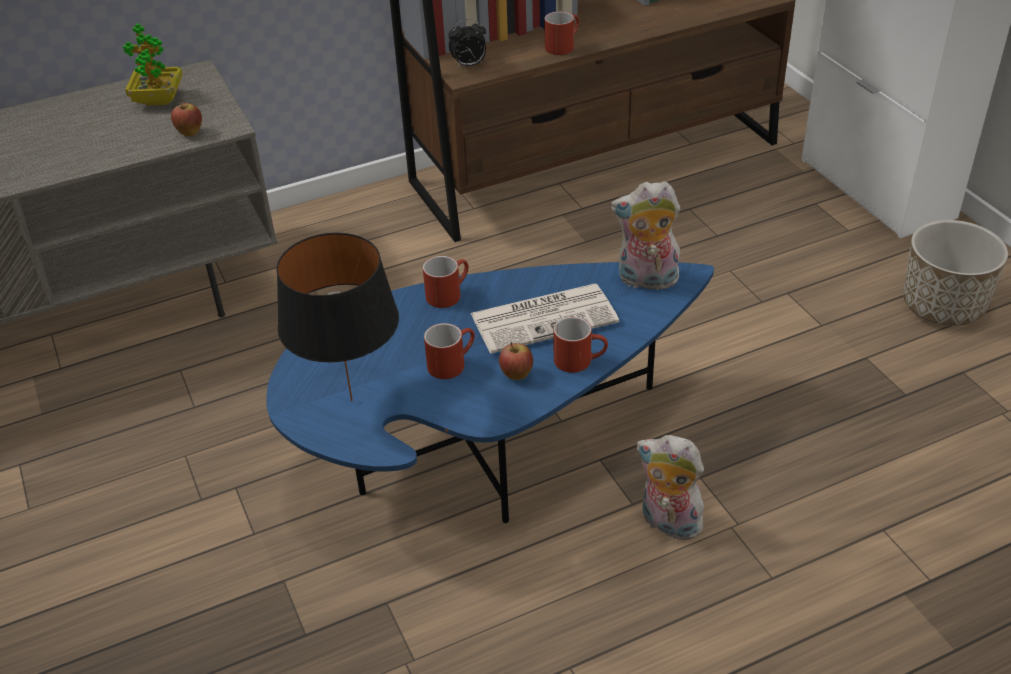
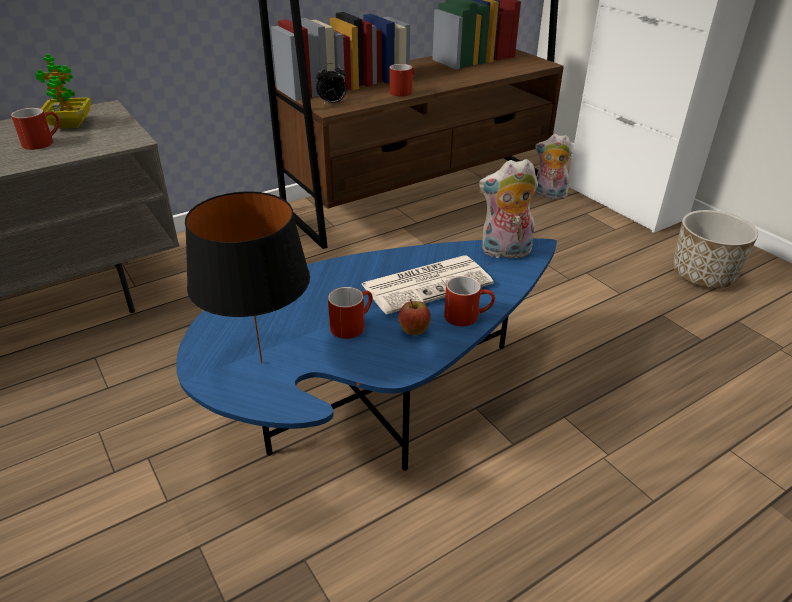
camera: 10 degrees left, 5 degrees down
(190, 133) = (98, 145): apple -> none
(448, 293) = (338, 269): red mug -> red mug (43, 142)
(667, 523) = (548, 459): plush toy -> plush toy (548, 195)

